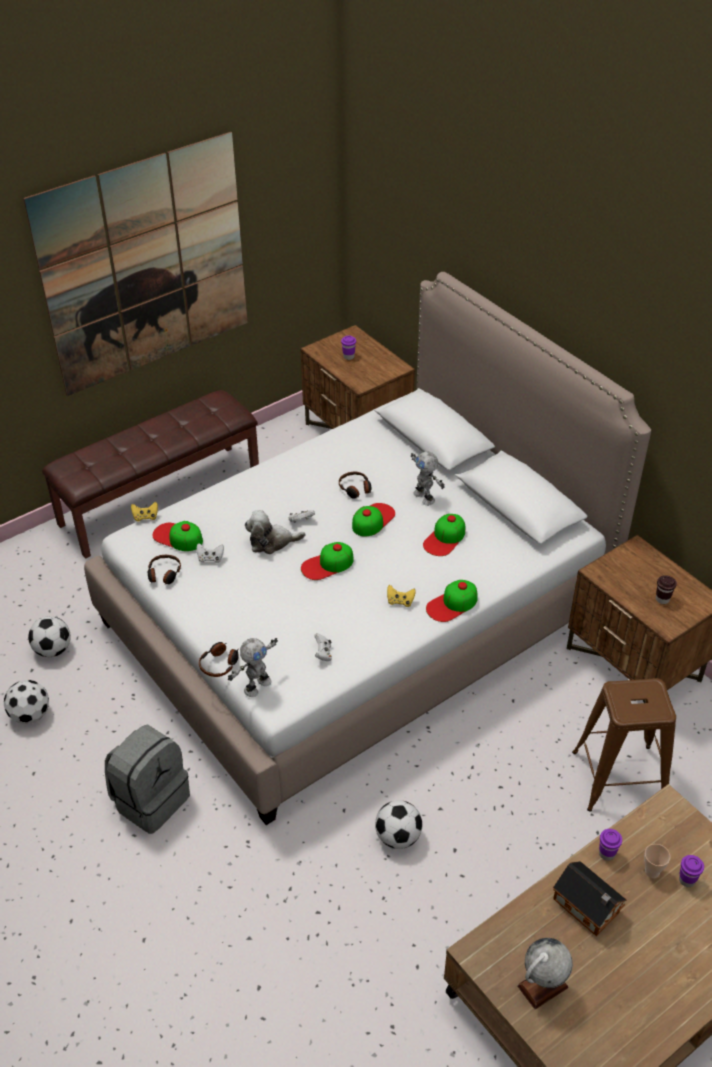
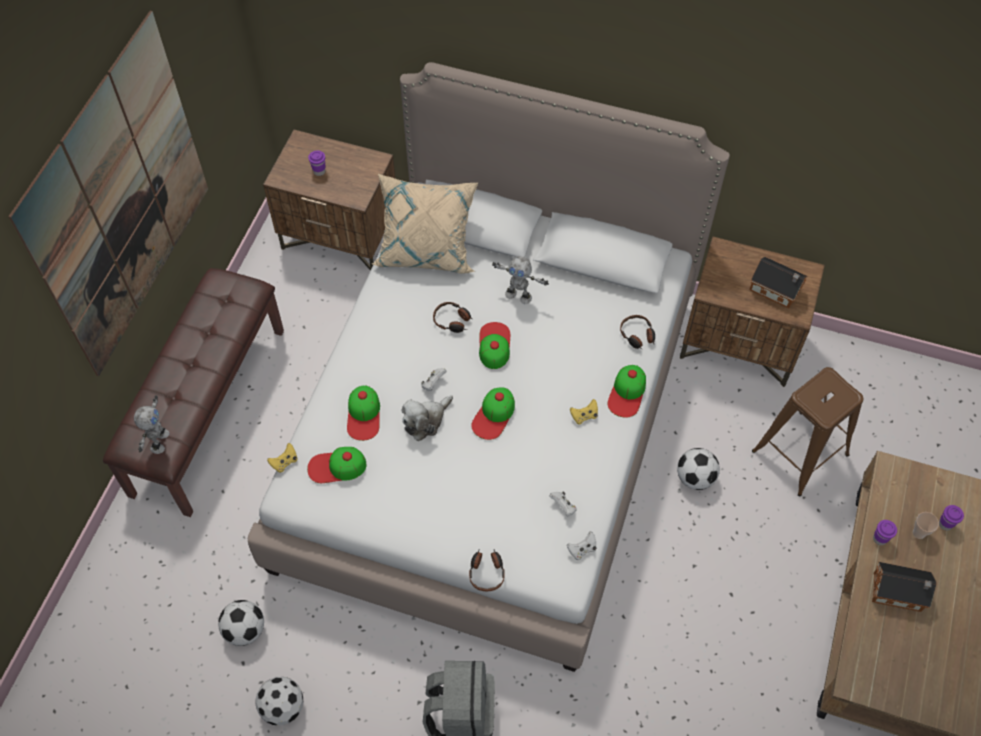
camera: 35 degrees left, 15 degrees up
(164, 574) = (357, 513): headphones -> headphones (637, 335)
(210, 558) = (386, 471): white game controller -> white game controller (582, 550)
(256, 686) = (535, 573): toy robot -> toy robot (158, 441)
(380, 436) = (427, 250): none -> beige pillow
(398, 837) = (682, 612): football -> football (695, 478)
(445, 538) = (569, 329): cap -> cap (364, 415)
(542, 986) = (916, 677): globe -> none
(662, 599) = (776, 290): brown cup -> toy house

